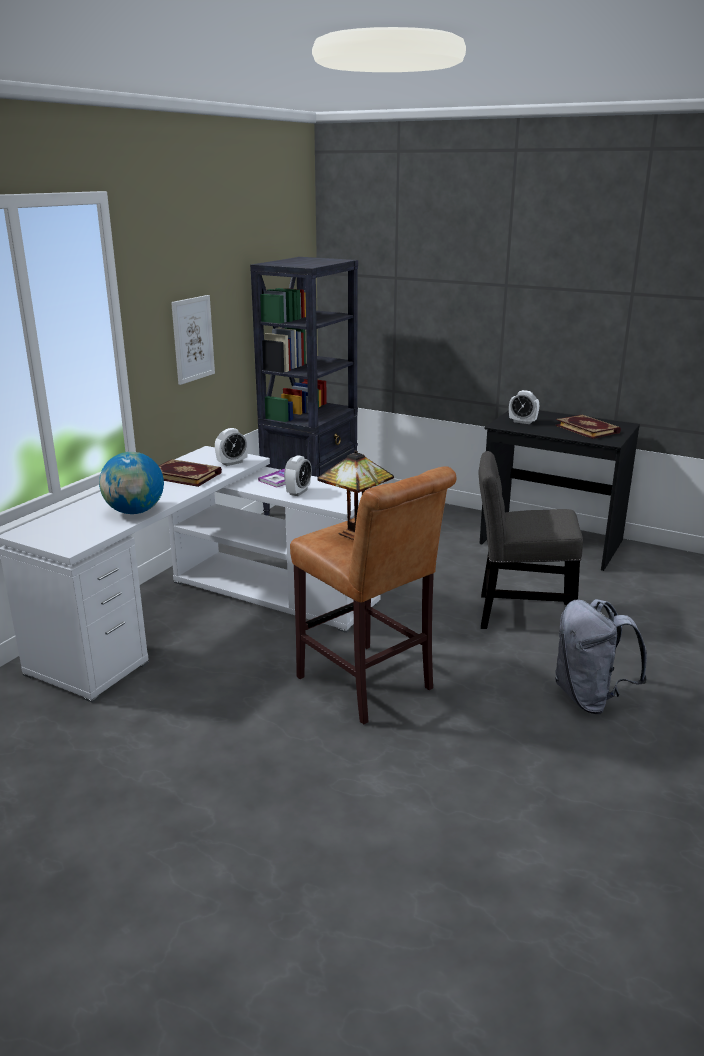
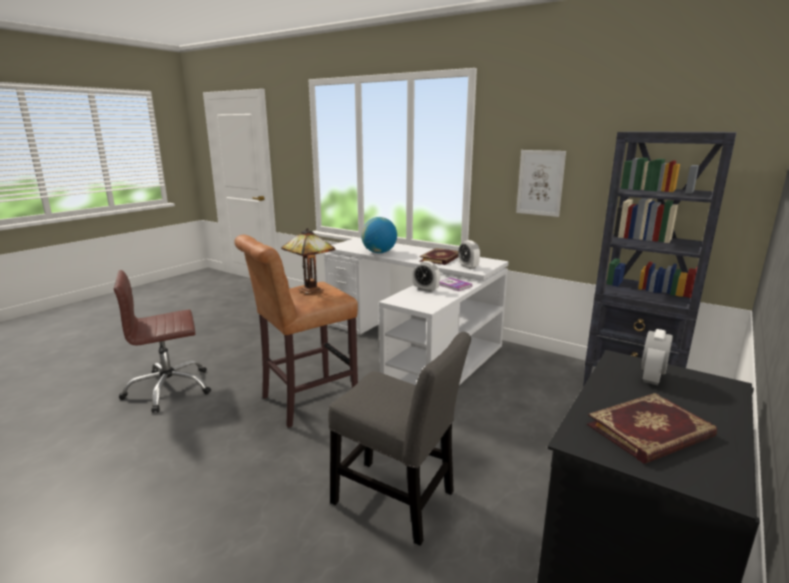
camera: 95 degrees right, 5 degrees down
(353, 841) = (169, 389): none -> brown office chair
(519, 614) = (398, 501): grey chair -> grey chair turned 105 degrees clockwise
(590, 698) = (227, 518): grey backpack -> none

